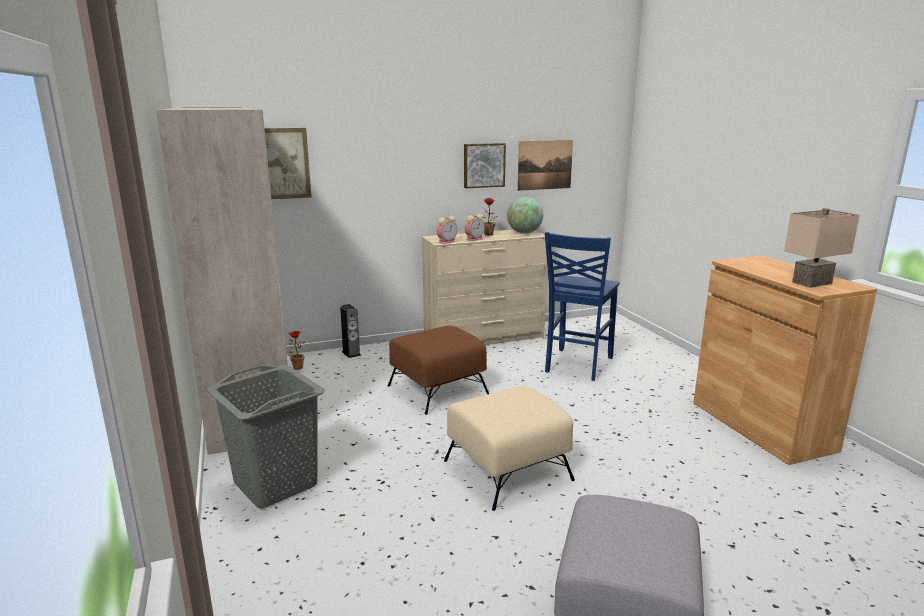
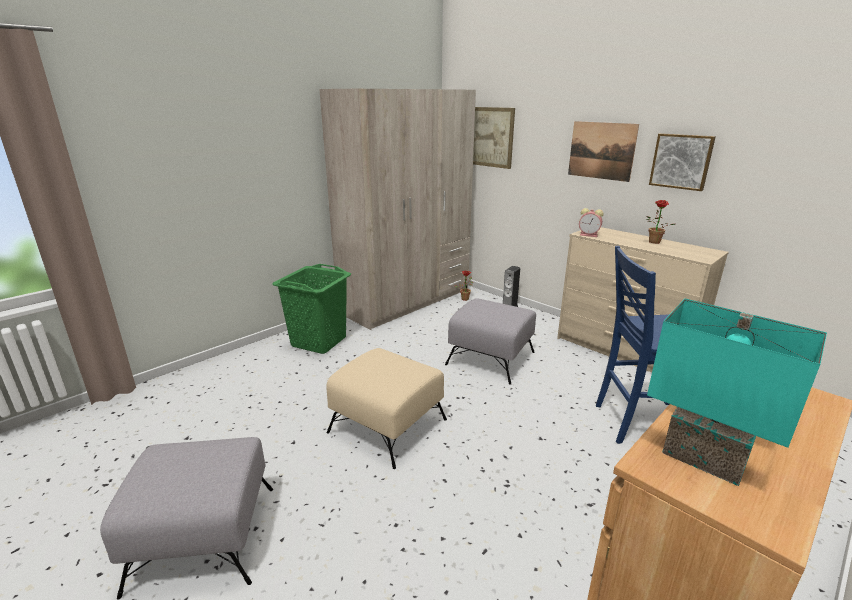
camera: 65 degrees right, 5 degrees up
(275, 484) = (318, 341): grey laundry basket -> green laundry basket
(437, 390) = (490, 358): brown ottoman -> grey ottoman
(474, 239) = (621, 241): alarm clock -> none
(524, 233) = (698, 253): globe -> none
(545, 165) = (778, 172): picture -> picture (601, 150)
(810, 282) = (706, 456): beige table lamp -> turquoise table lamp

